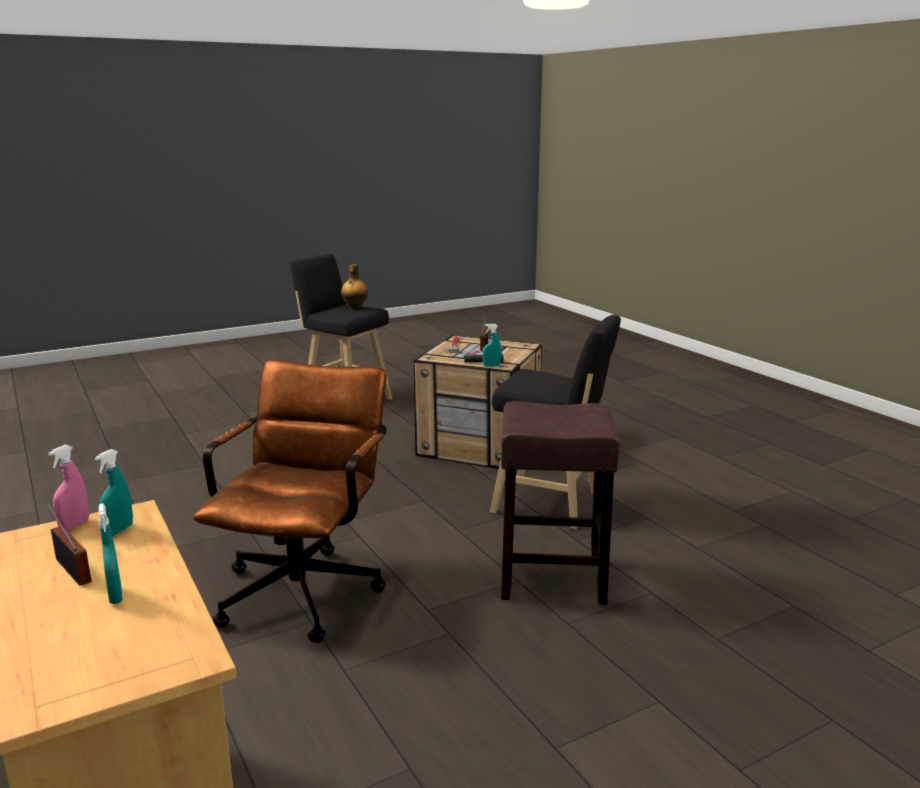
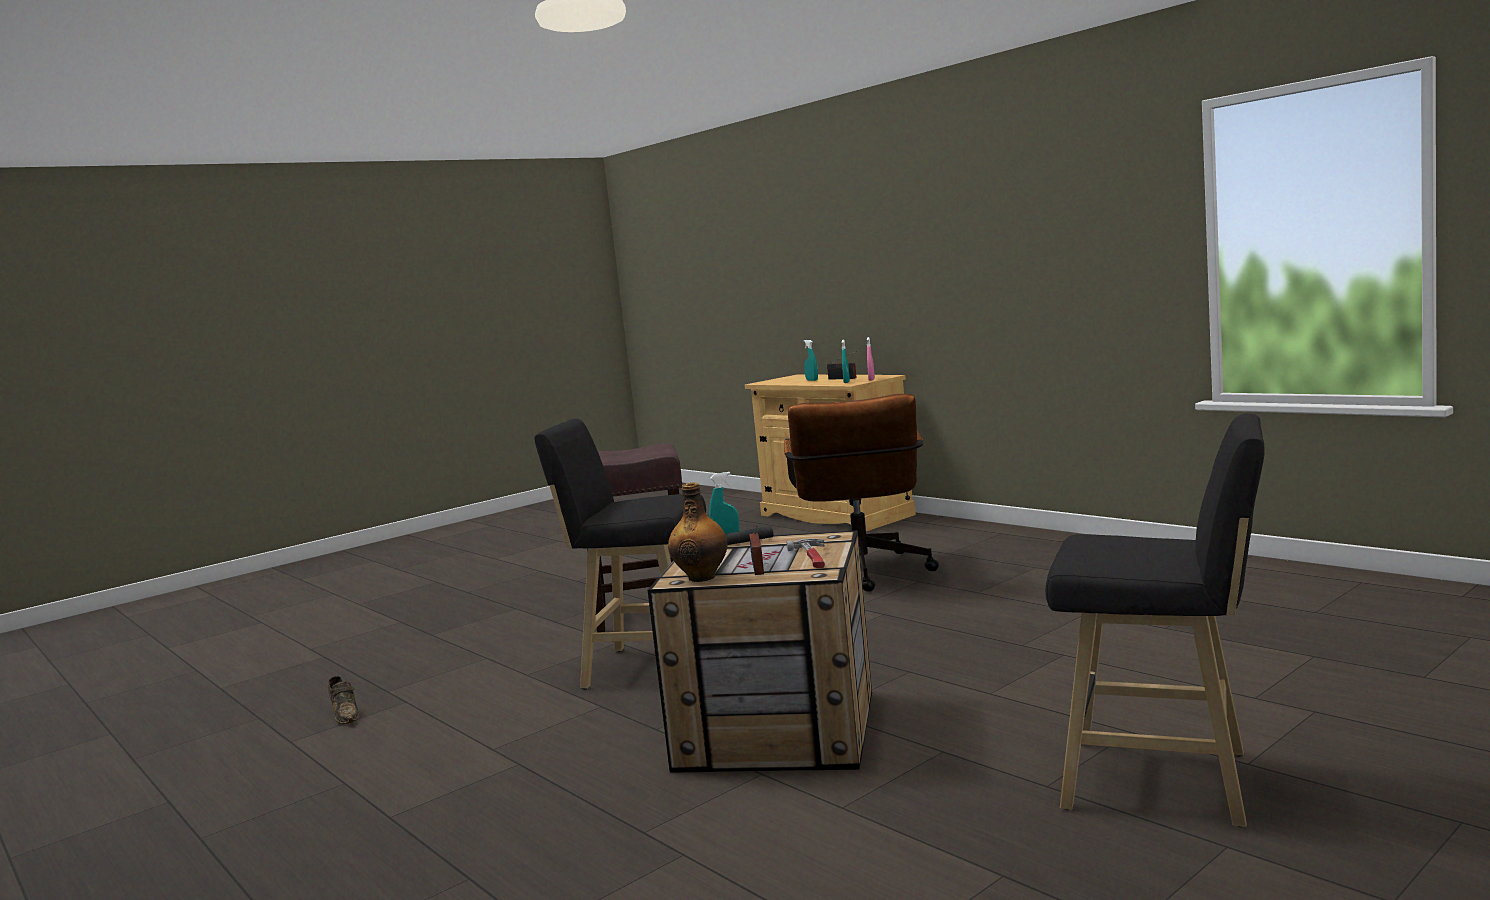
camera: 170 degrees right, 10 degrees down
(354, 307) = (1119, 550): bottle -> bottle (702, 577)
(775, 507) = (345, 715): none -> brown shoe

